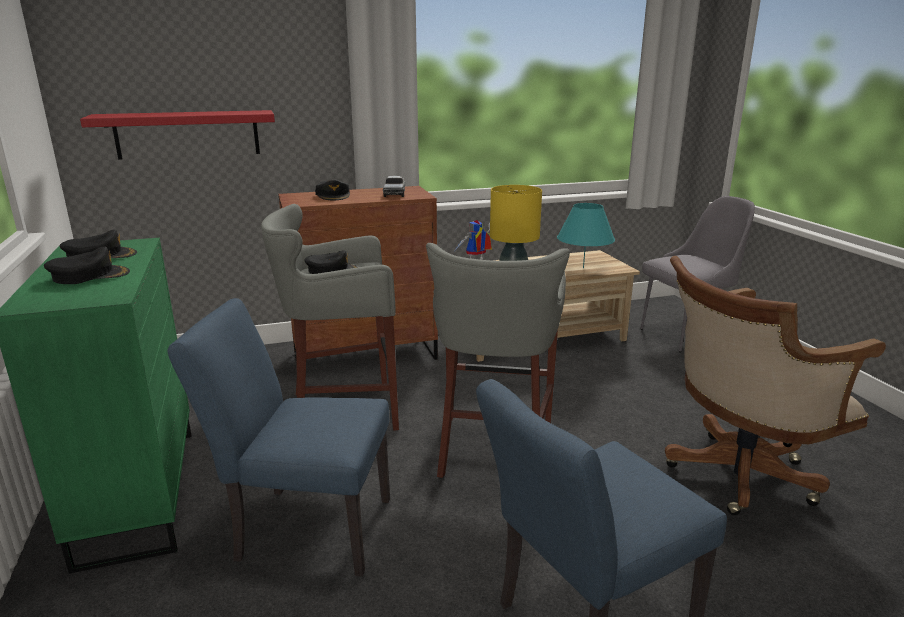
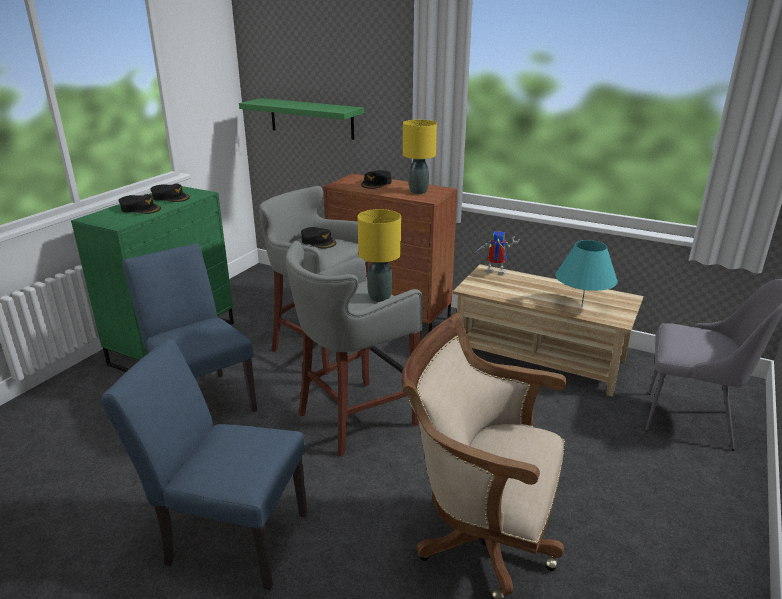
camera: 45 degrees right, 5 degrees up
(188, 134) = (311, 118): red shelf -> green shelf
(395, 193) = (418, 192): toy truck -> yellow table lamp

